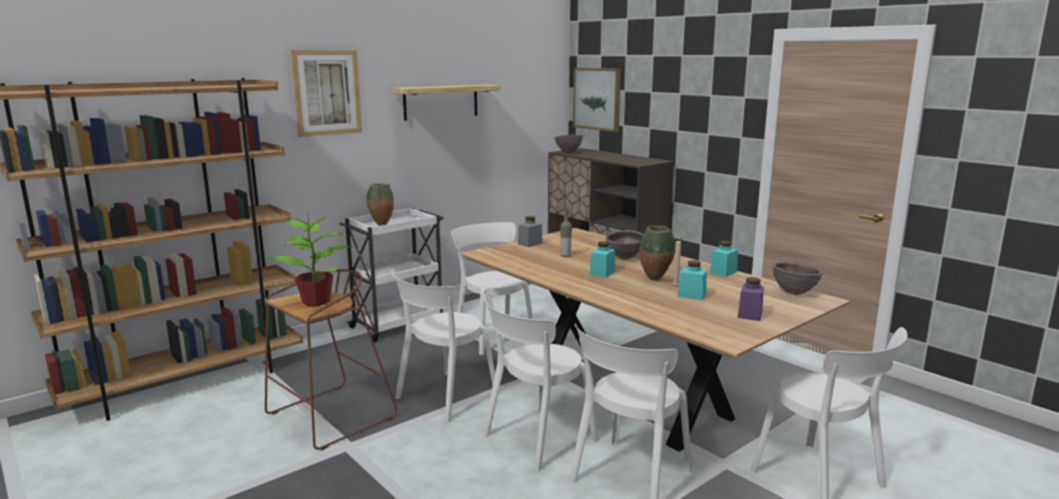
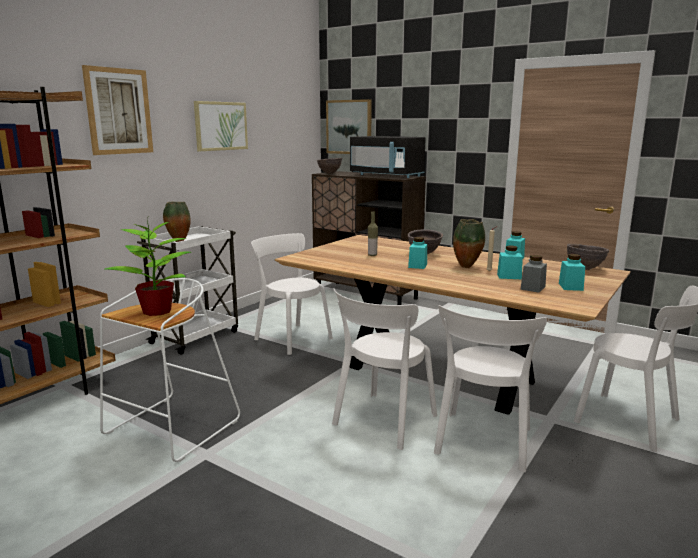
camera: 15 degrees left, 0 degrees up
(330, 417) = (172, 429): brown stool -> white stool
(441, 102) = (220, 126): shelf -> picture
(443, 397) = (276, 396): white chair -> none
(530, 243) = (331, 248): grey jar -> grey jar (533, 288)
(628, 158) = (386, 175): none -> black microwave
(750, 315) = (570, 287): purple jar -> turquoise jar

